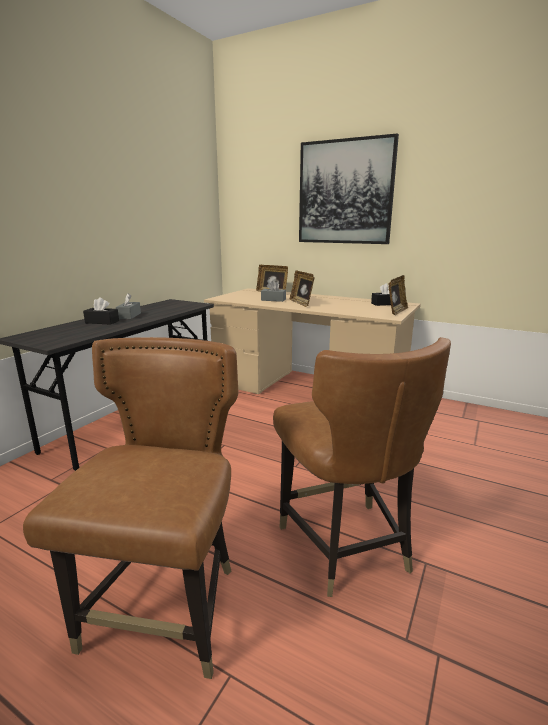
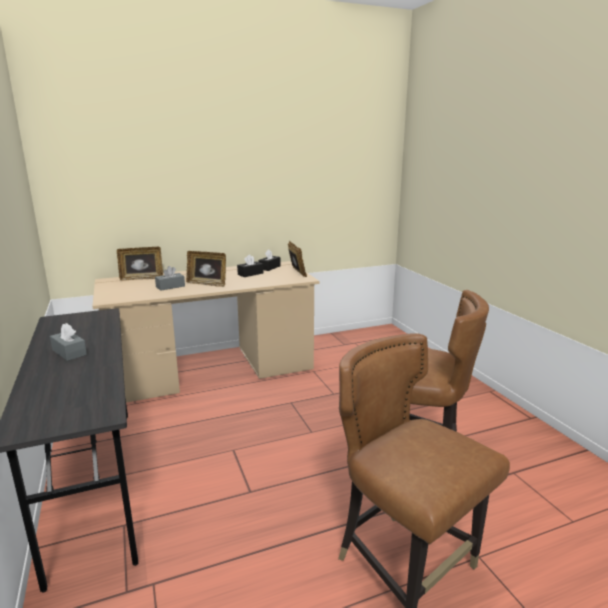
camera: 50 degrees left, 0 degrees up
(102, 322) = (62, 371): black tissue box -> black tissue box (250, 274)
(345, 192) = (206, 165): picture -> none

